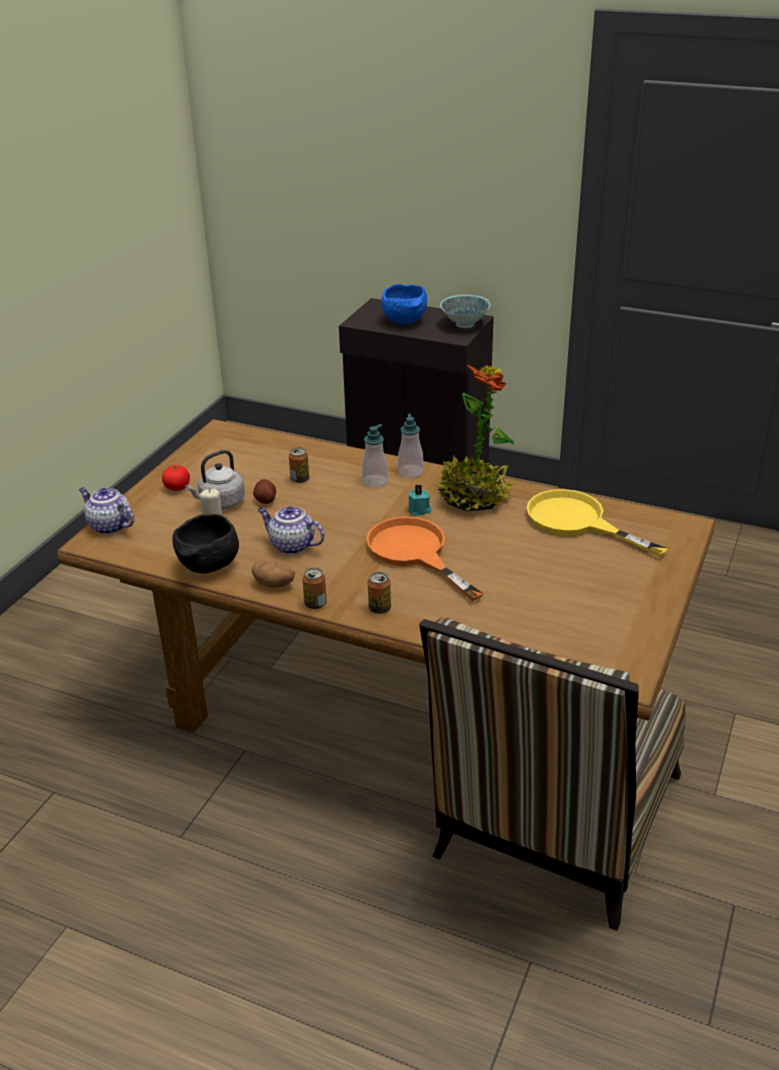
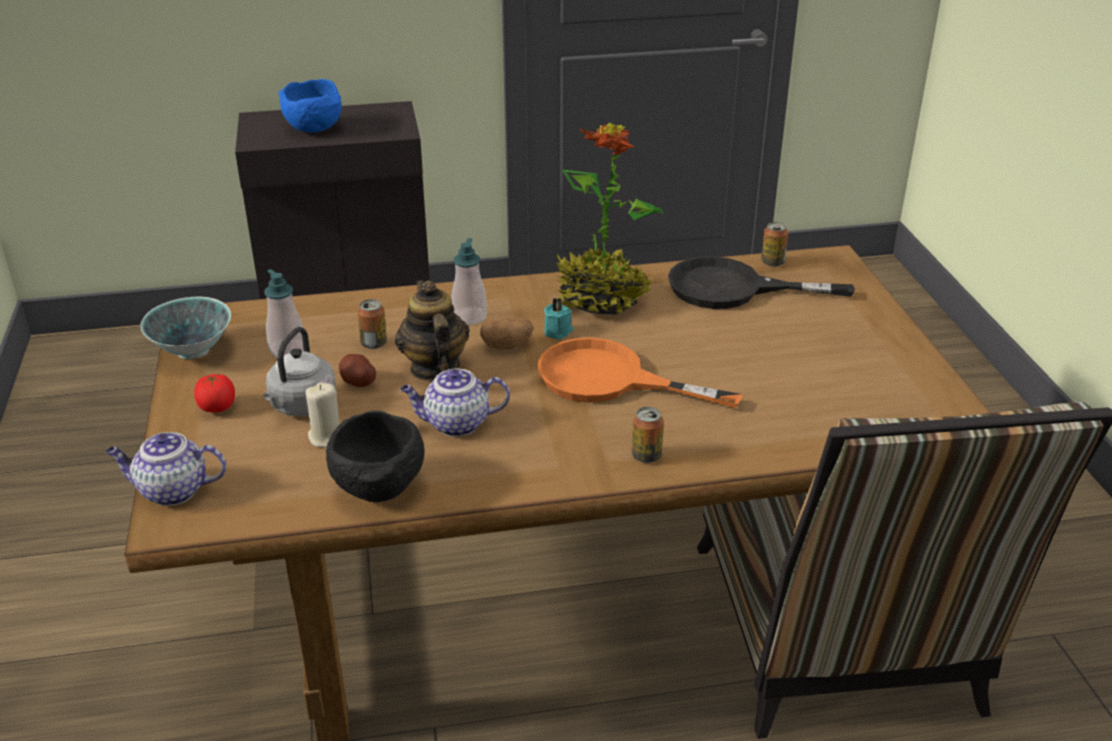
camera: 35 degrees left, 0 degrees up
(274, 584) = (491, 478): potato -> potato (507, 346)
(315, 604) = (567, 481): can -> can (772, 262)
(317, 506) = (434, 368): none -> teapot
(410, 472) = (497, 293): soap dispenser -> soap dispenser (287, 350)
(464, 324) = (390, 116): bowl -> bowl (192, 351)
(577, 522) = (733, 289): yellow frying pan -> black frying pan

